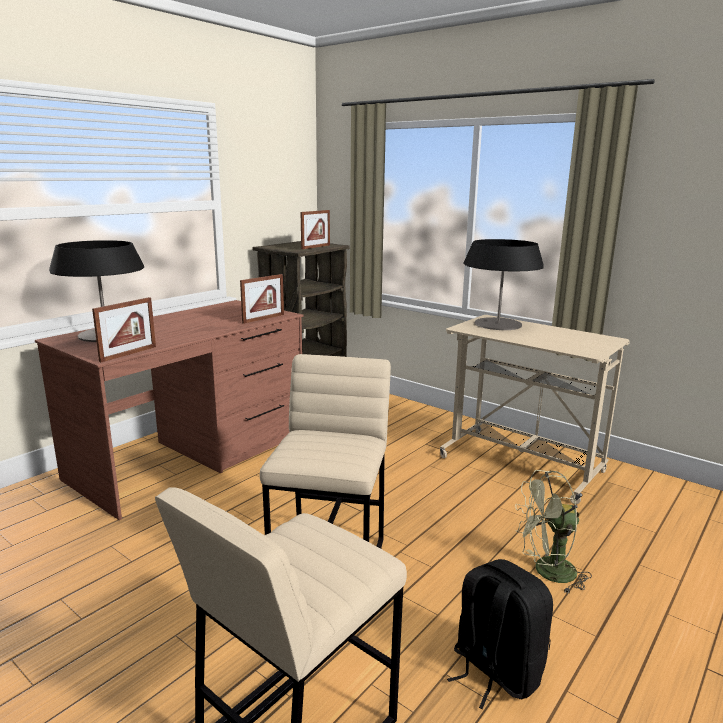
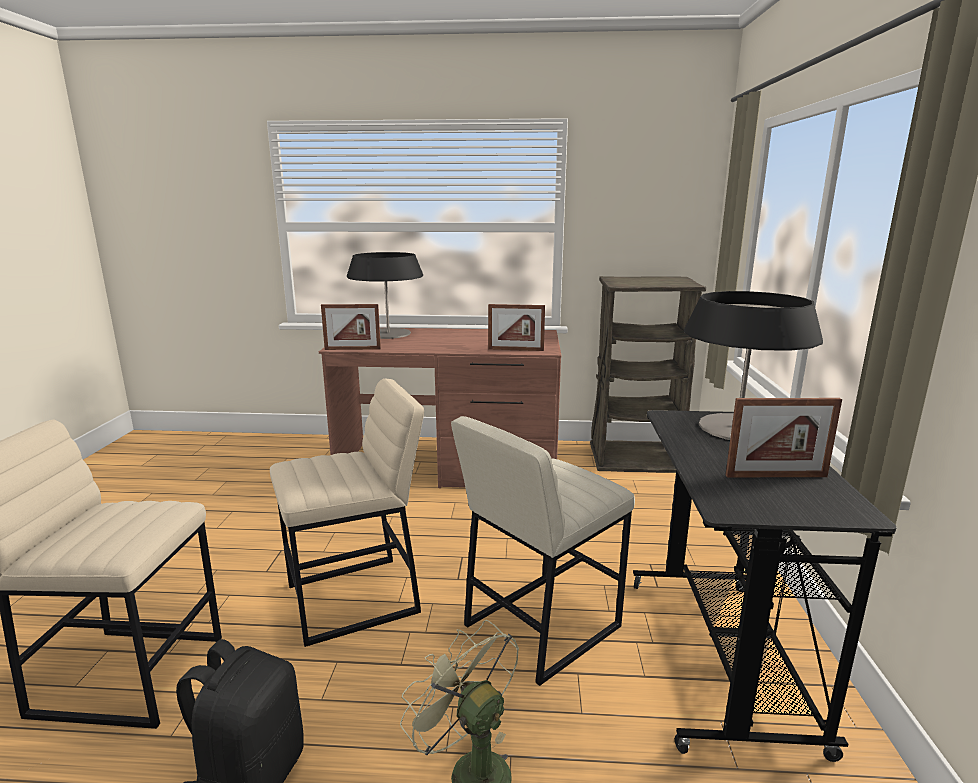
camera: 55 degrees right, 0 degrees up
(315, 247) = (655, 283): picture frame -> picture frame (776, 476)
(447, 502) = (539, 627): none -> beige chair
(521, 464) = (718, 658): beige desk -> black desk

